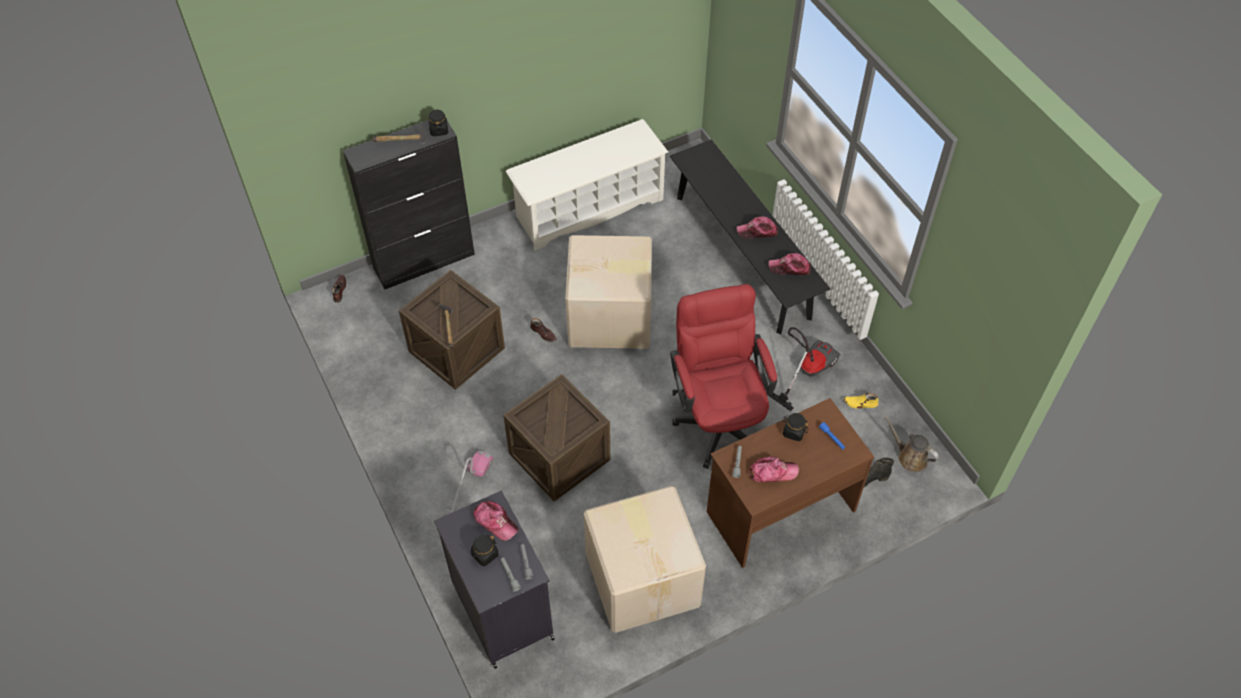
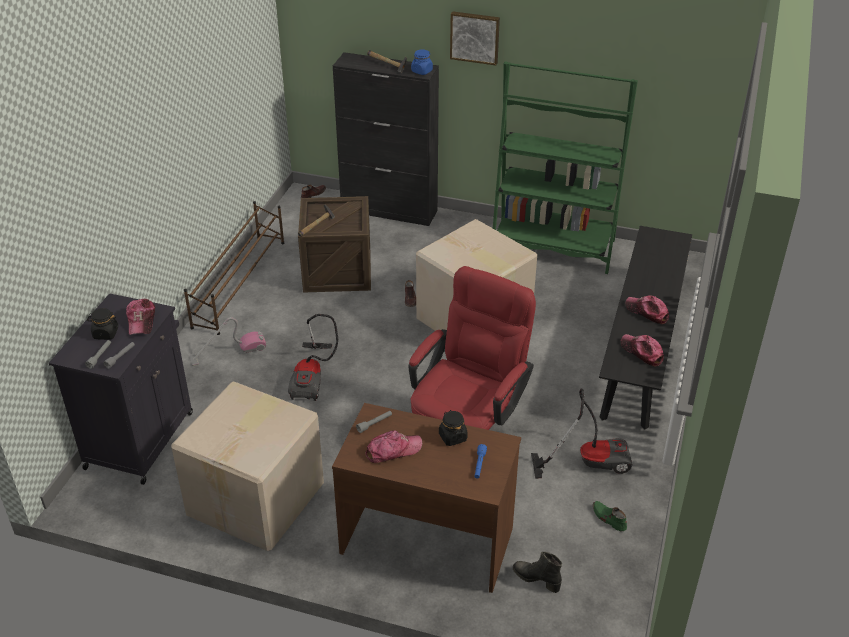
camera: 45 degrees right, 15 degrees down
(394, 420) = (240, 283): none -> brown shoe rack
(439, 130) = (422, 71): black jar -> blue jar
(471, 73) = (475, 37): none -> picture
(559, 456) = (313, 378): crate -> vacuum cleaner
(589, 208) = (553, 247): white shoe rack -> green bookcase
(772, 472) = (393, 450): cap -> cap turned 60 degrees counterclockwise
(860, 403) = (608, 518): yellow shoe -> green shoe
(909, 457) = (602, 593): brown watering can -> none

